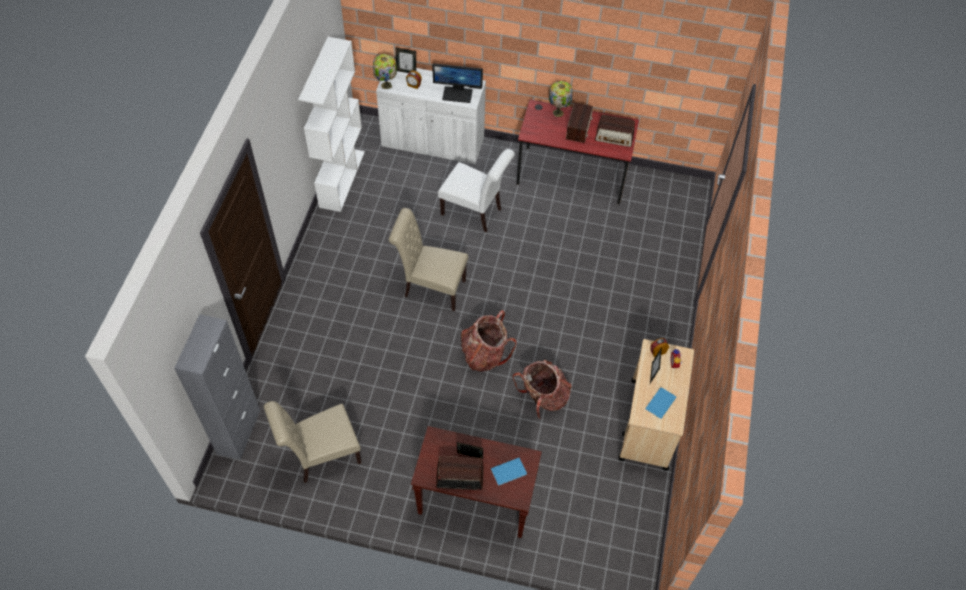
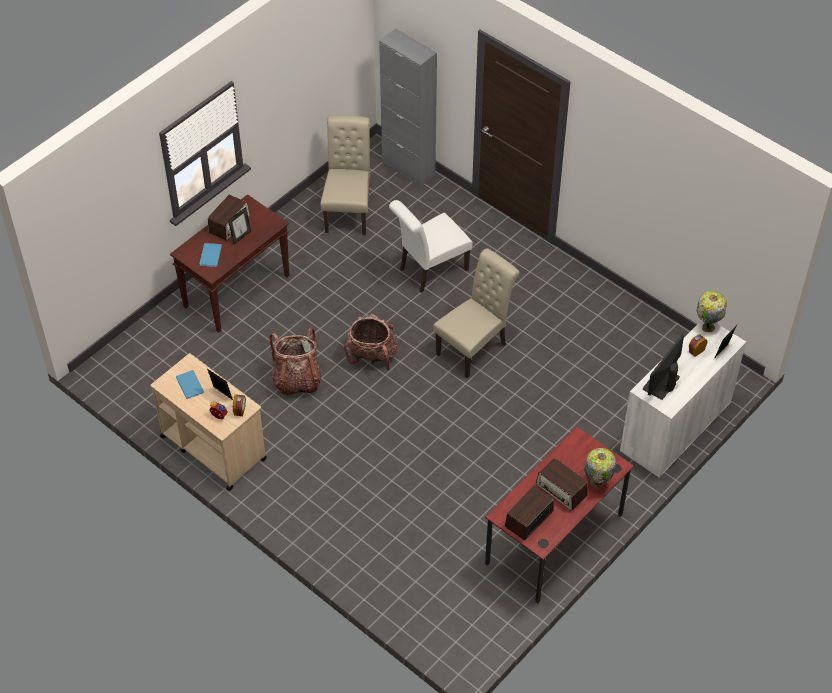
camera: 120 degrees right, 5 degrees down
(341, 178) = (662, 328): white bookcase -> none
(475, 213) = (550, 422): white chair -> white chair (429, 271)

